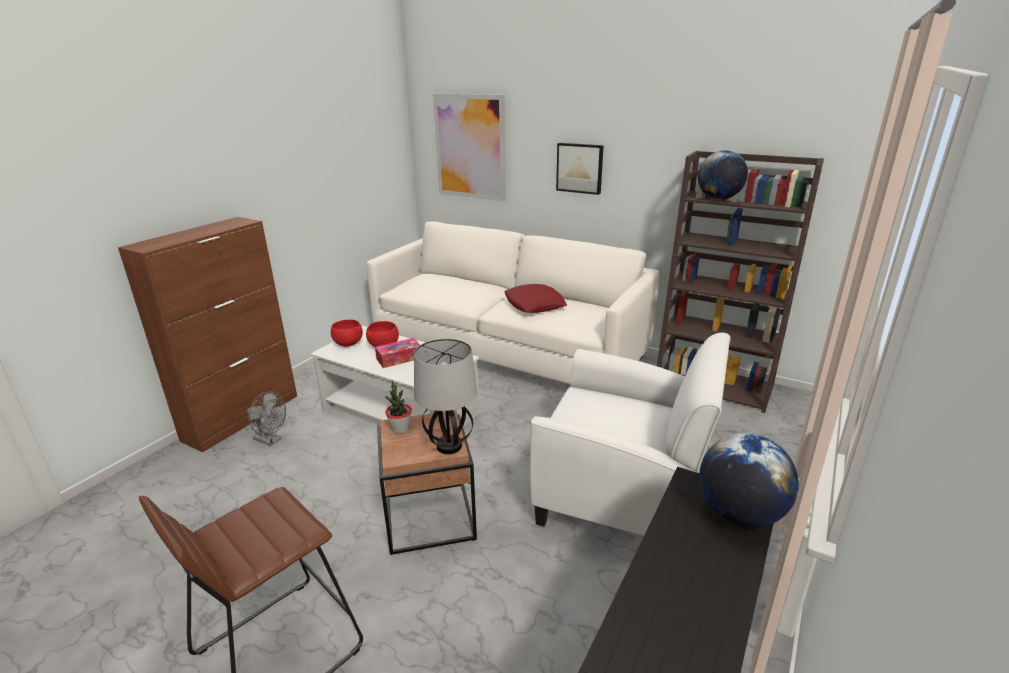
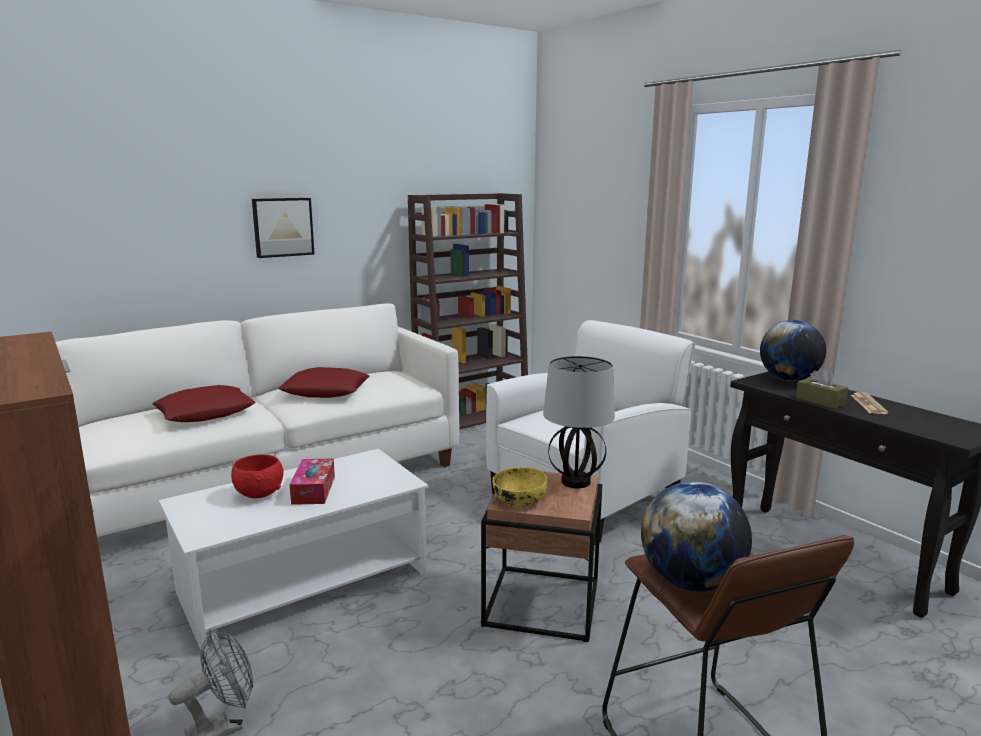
camera: 65 degrees left, 10 degrees down
(348, 344) = (205, 518): red bowl -> none
(400, 429) = (519, 500): potted plant -> yellow bowl
(458, 289) = (205, 412): none -> red pillow
(470, 147) = (100, 216): picture -> none
(664, 549) = (820, 401): none -> brown tissue box
(696, 601) = (868, 404): none -> newspaper
(718, 199) = (450, 235): globe -> globe (690, 582)

